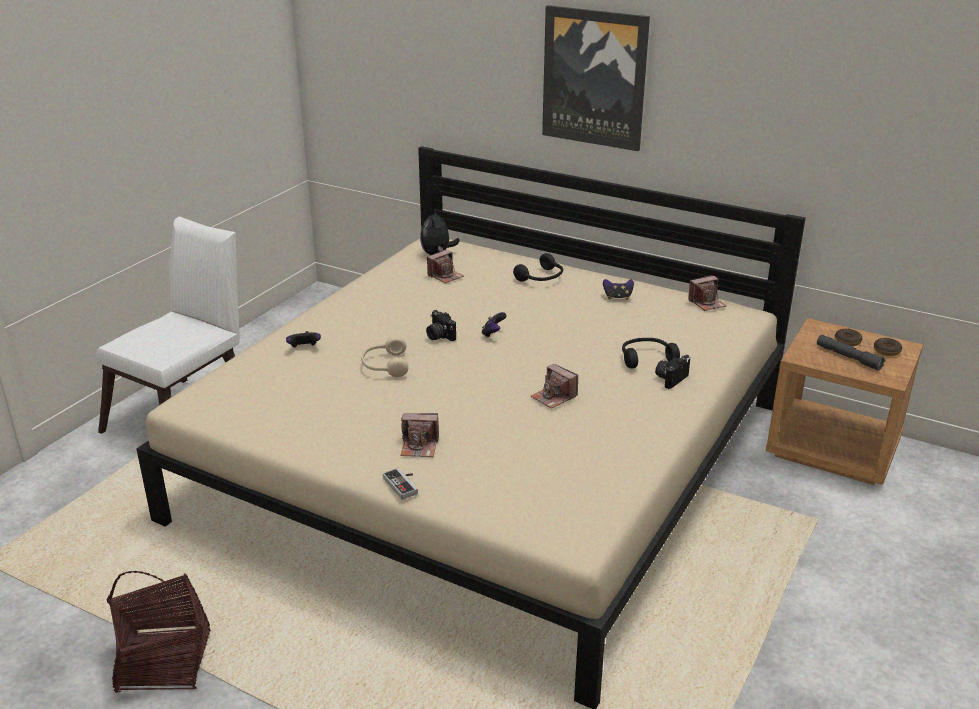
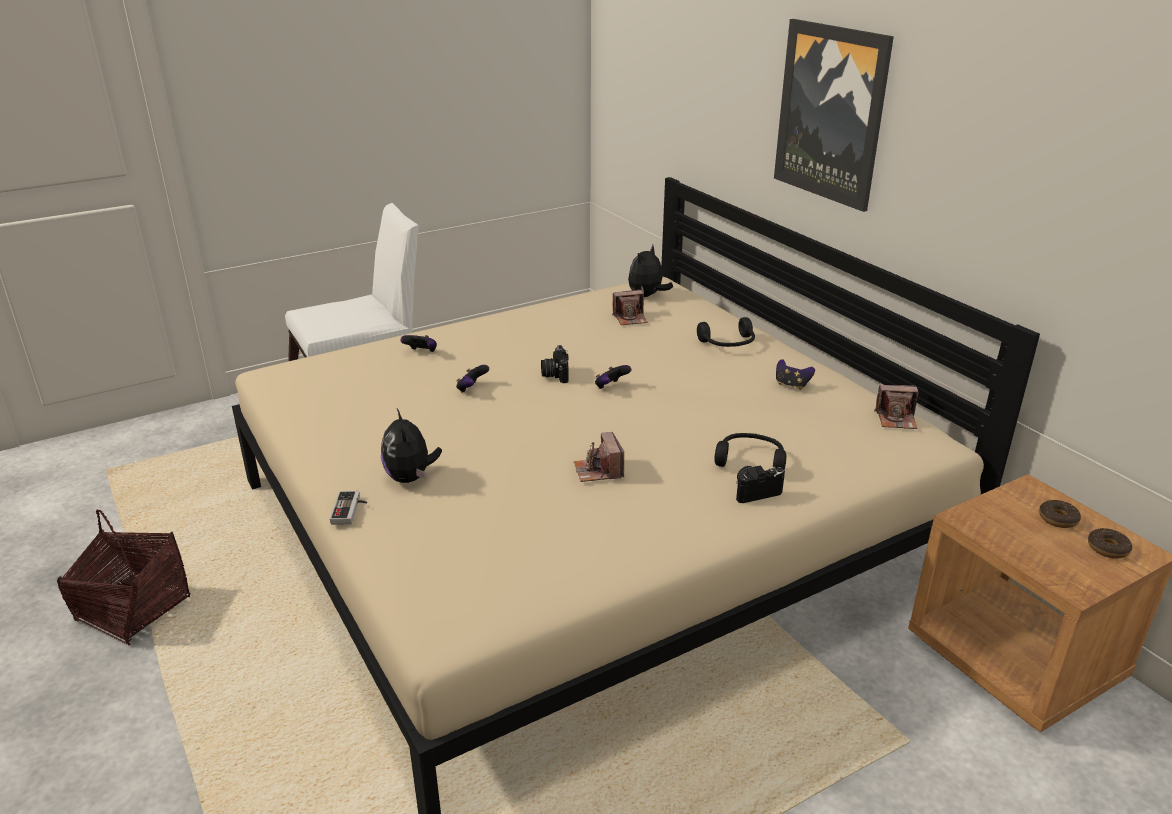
camera: 30 degrees right, 0 degrees up
(384, 366) = (472, 389): beige headphones -> game controller
(419, 446) = (411, 478): camera -> plush toy
(848, 357) = (1037, 540): grey flashlight -> none

